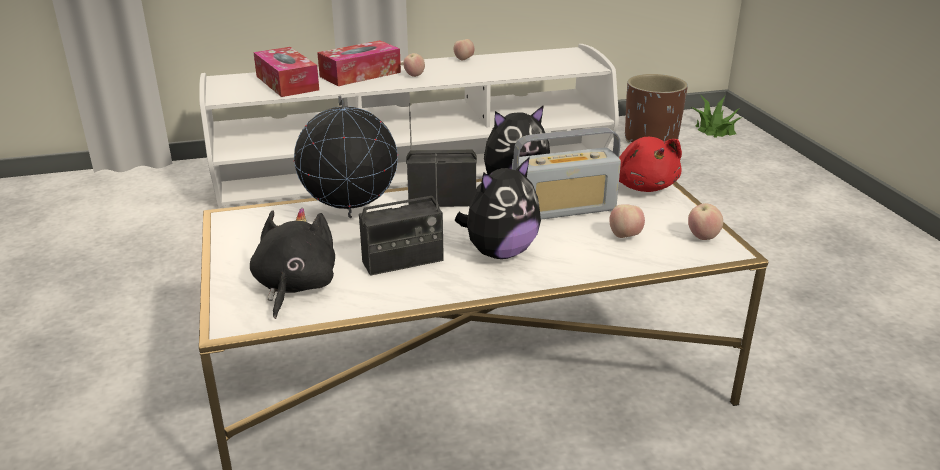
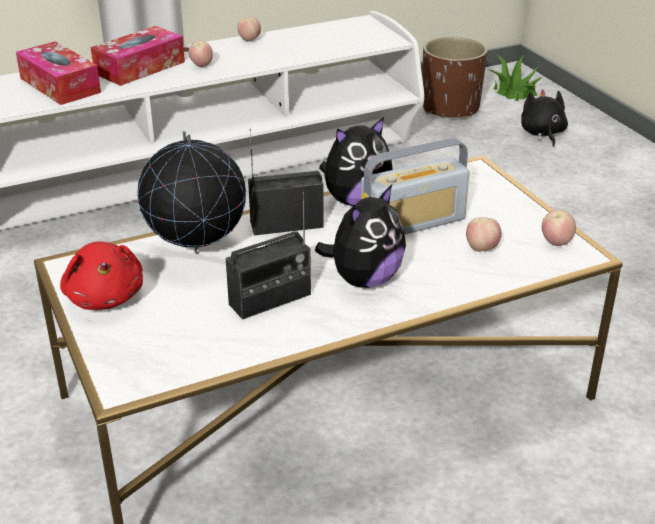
camera: 10 degrees left, 5 degrees up
(294, 287) = (169, 341): black plush toy -> black plush toy (542, 134)
(643, 186) = (484, 188): red plush toy -> red plush toy (105, 297)

